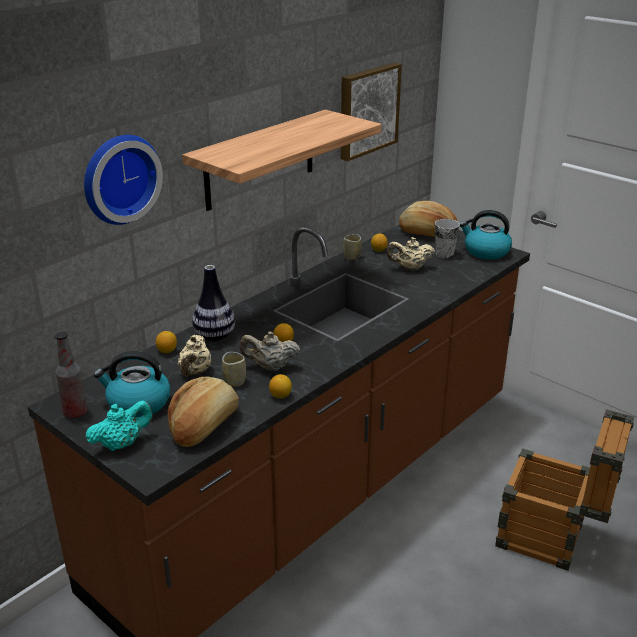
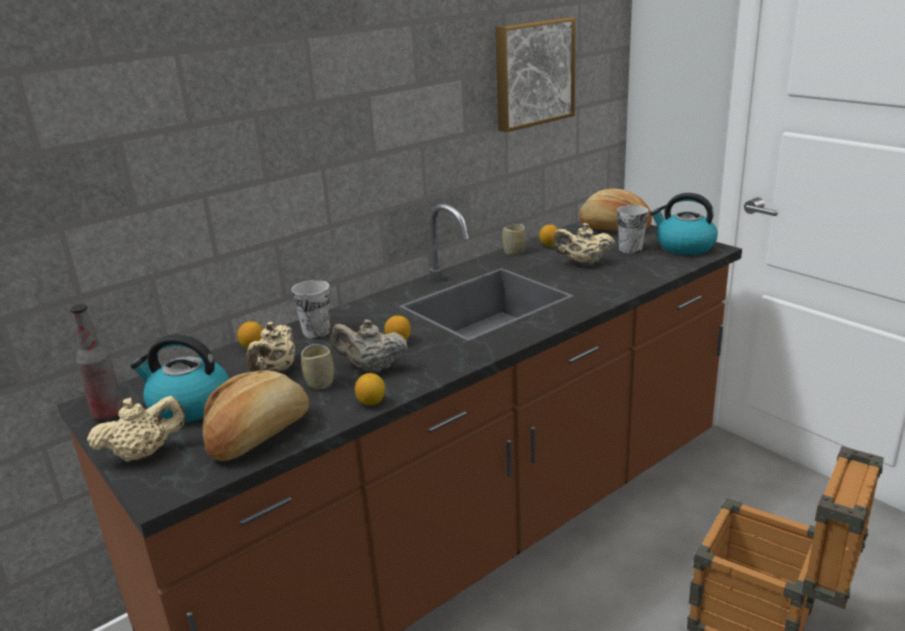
camera: 10 degrees right, 5 degrees down
(119, 178) = (180, 120): wall clock -> none
(122, 444) = (144, 454): turquoise teapot -> beige teapot
(214, 337) = (316, 333): vase -> cup
(260, 160) = (385, 119): shelf -> none

